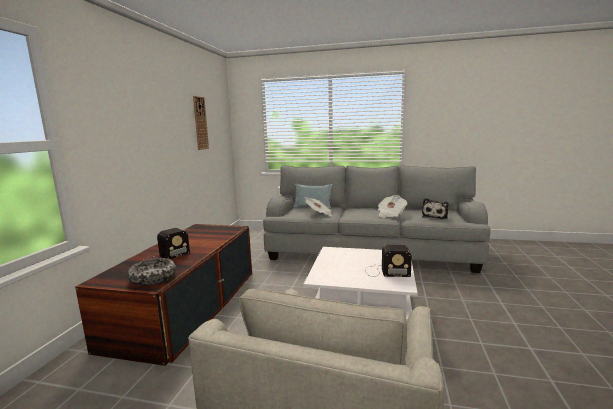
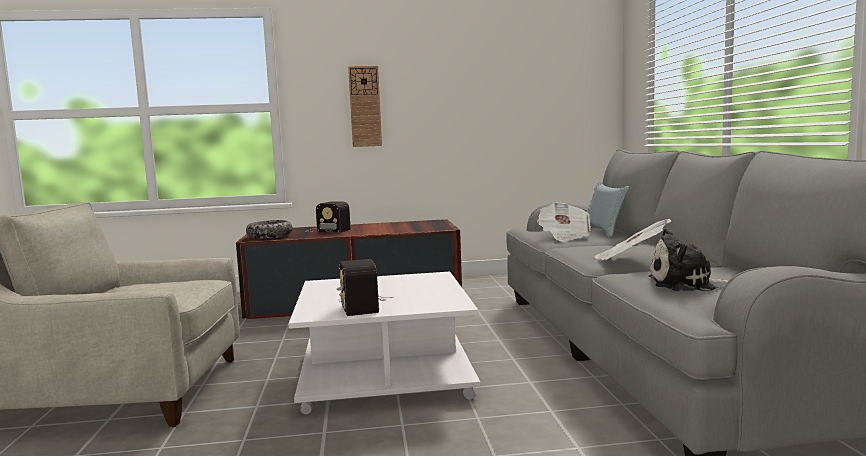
camera: 70 degrees right, 5 degrees down
(200, 123) = (519, 81): wall clock -> wall clock (365, 106)

